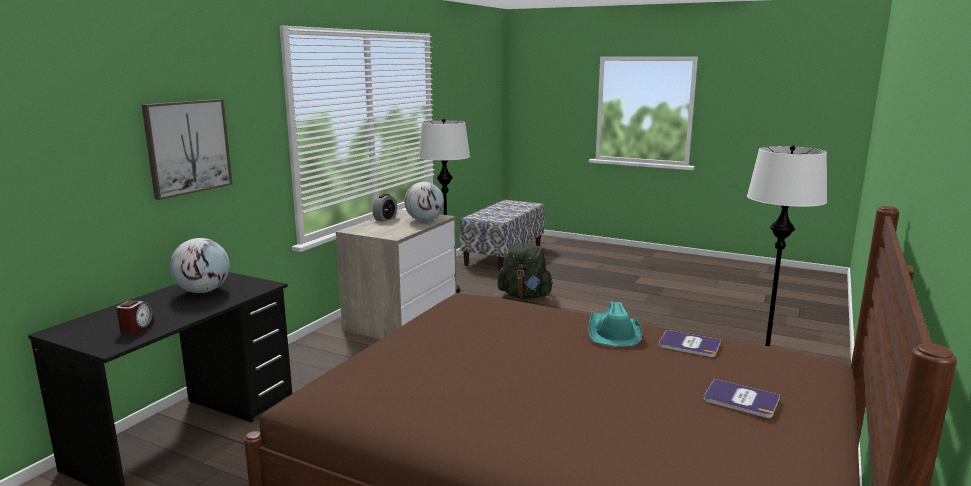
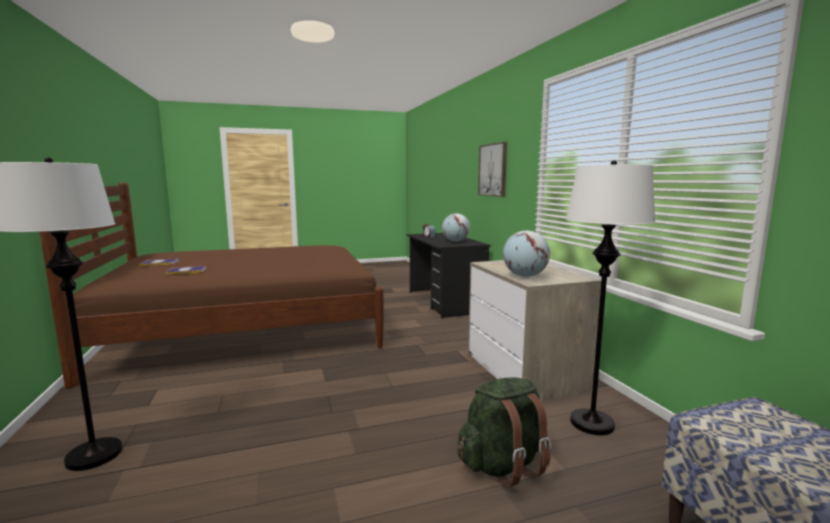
camera: 135 degrees right, 5 degrees down
(385, 219) = (554, 270): alarm clock -> none
(613, 332) = (236, 267): turquoise hat -> none

